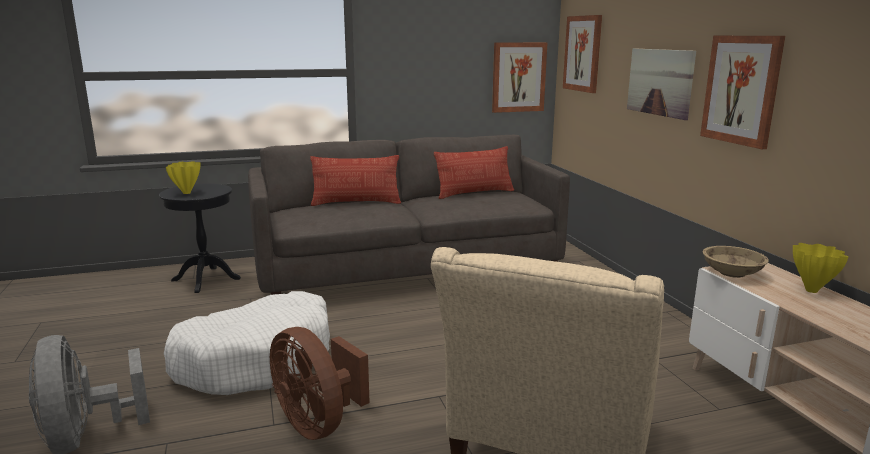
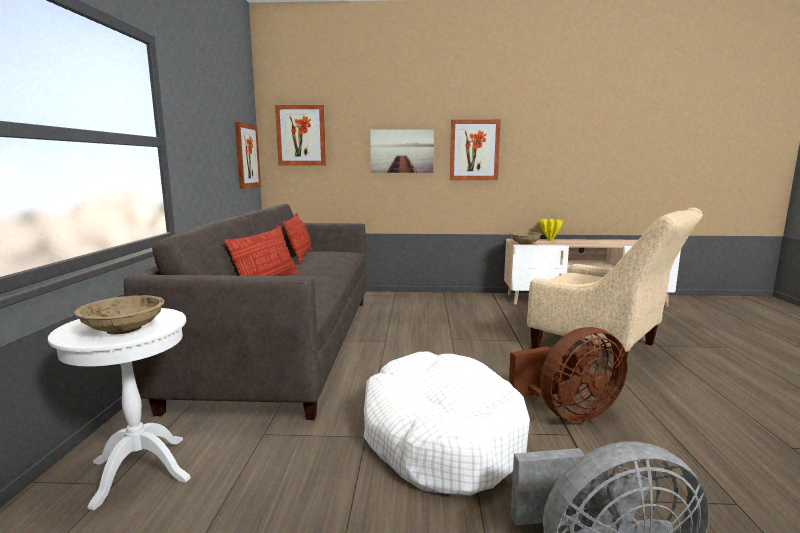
camera: 70 degrees left, 5 degrees down
(187, 193) = (124, 329): yellow vase -> beige bowl
(206, 279) = (140, 470): black side table -> white side table

